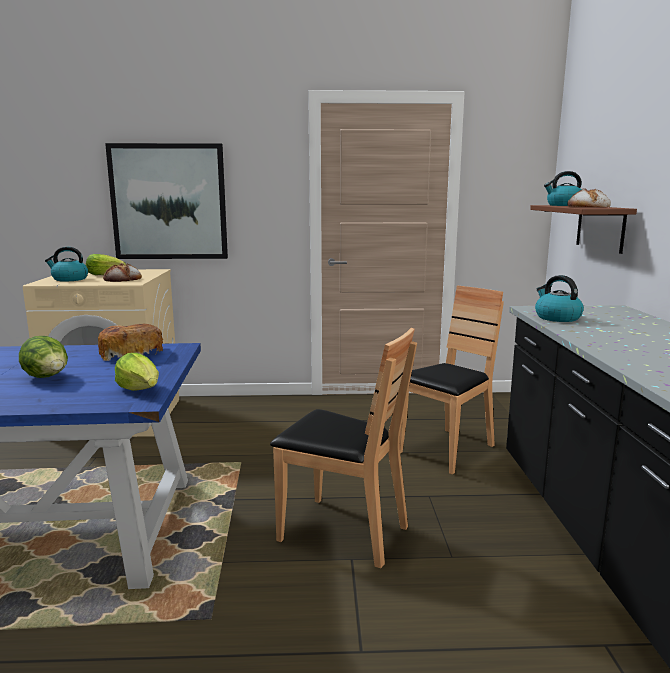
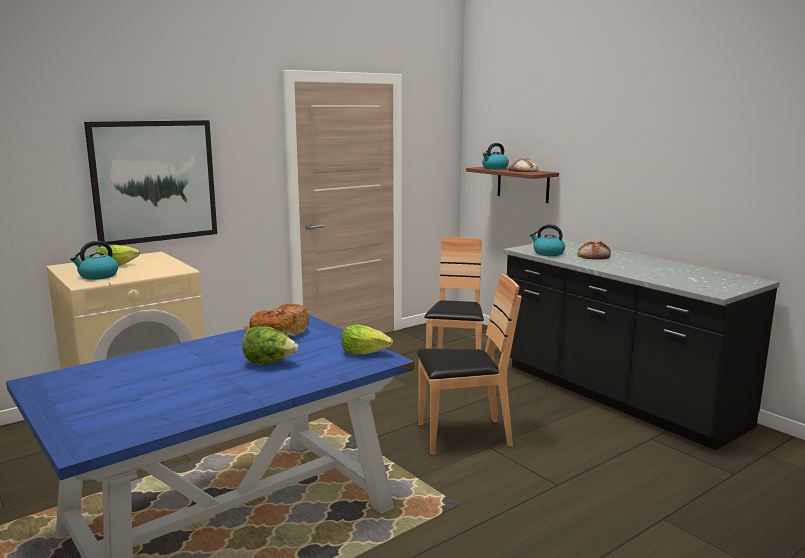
camera: 35 degrees left, 0 degrees up
(123, 279) = (158, 268): bread -> bread (594, 256)

